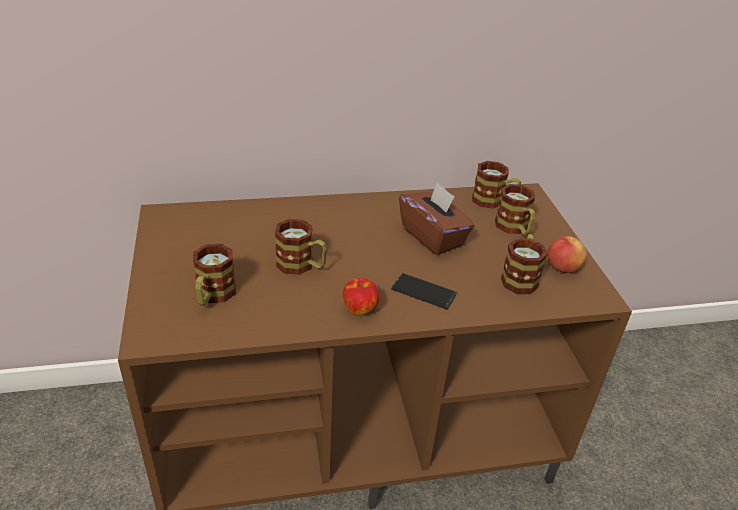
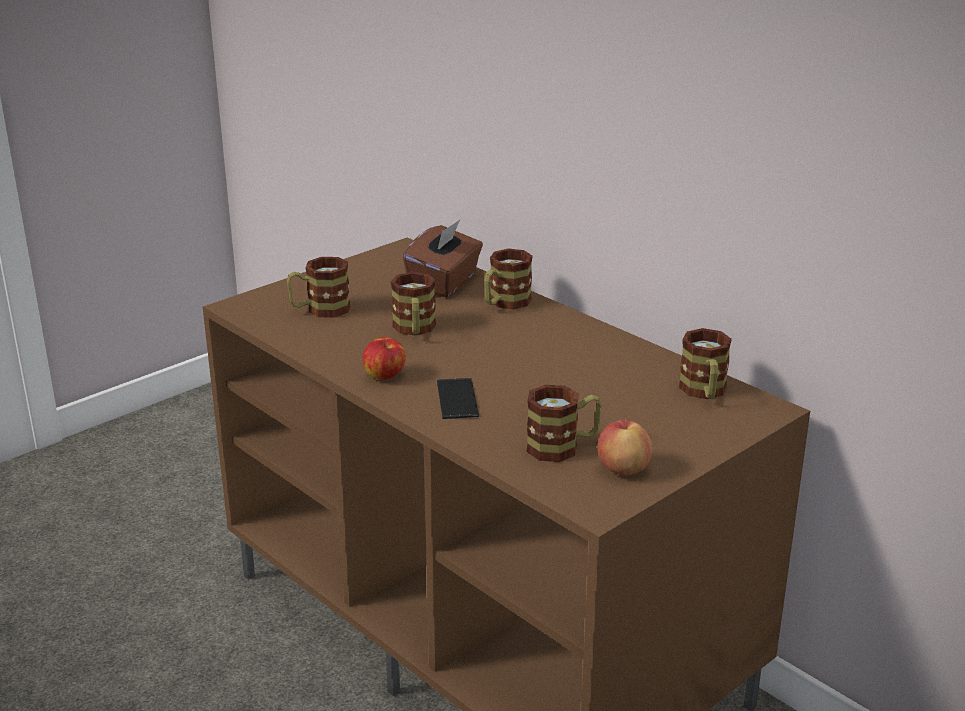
camera: 60 degrees right, 10 degrees down
(433, 236) = (566, 377): brown tissue box -> brown tissue box (444, 283)
(514, 228) = (664, 419): mug -> mug (504, 303)

